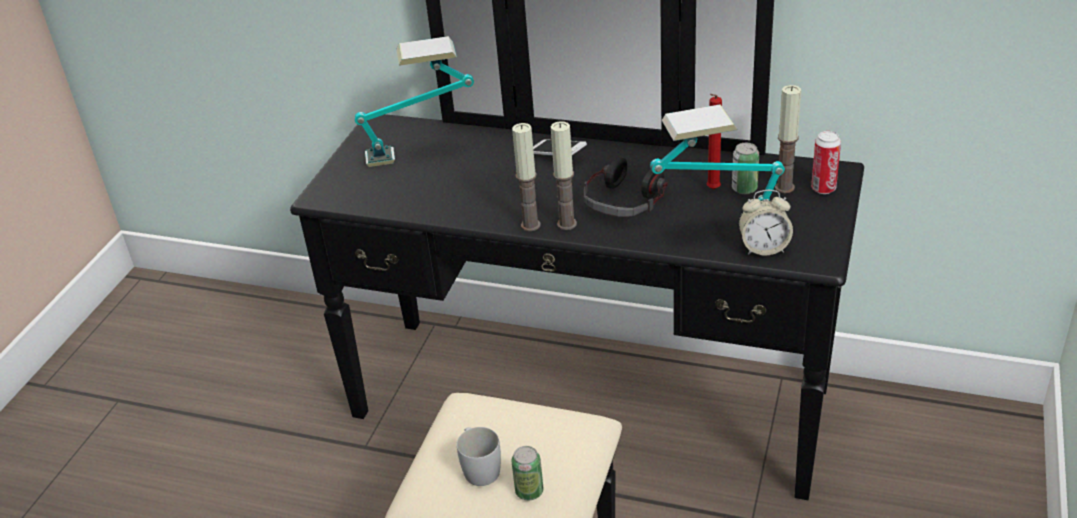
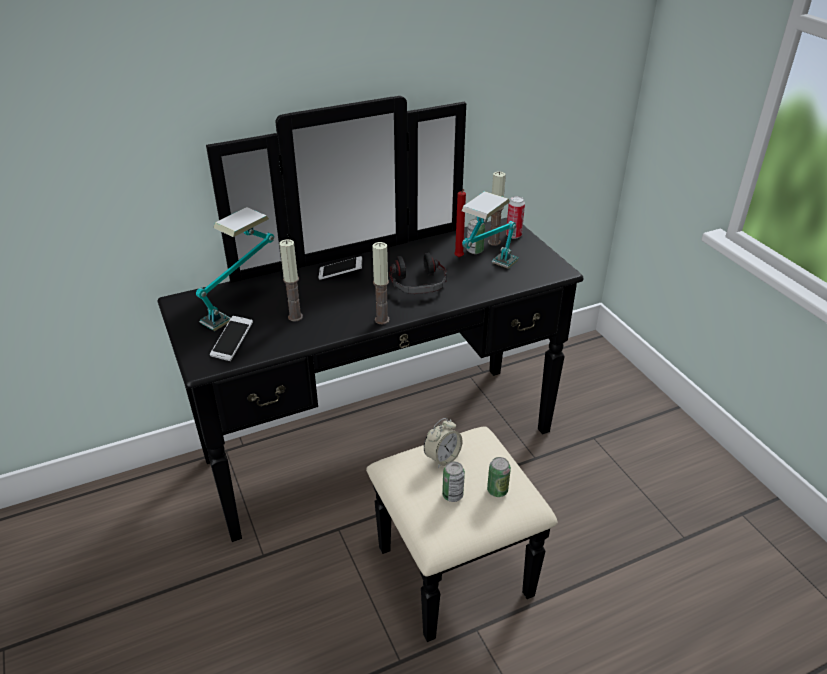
camera: 45 degrees left, 0 degrees up
(367, 187) = (232, 344): none -> phone
(479, 467) = (452, 495): white mug -> can
(567, 224) = (403, 309): candle -> candle (295, 317)
(764, 248) = (527, 276): alarm clock -> alarm clock (442, 458)

